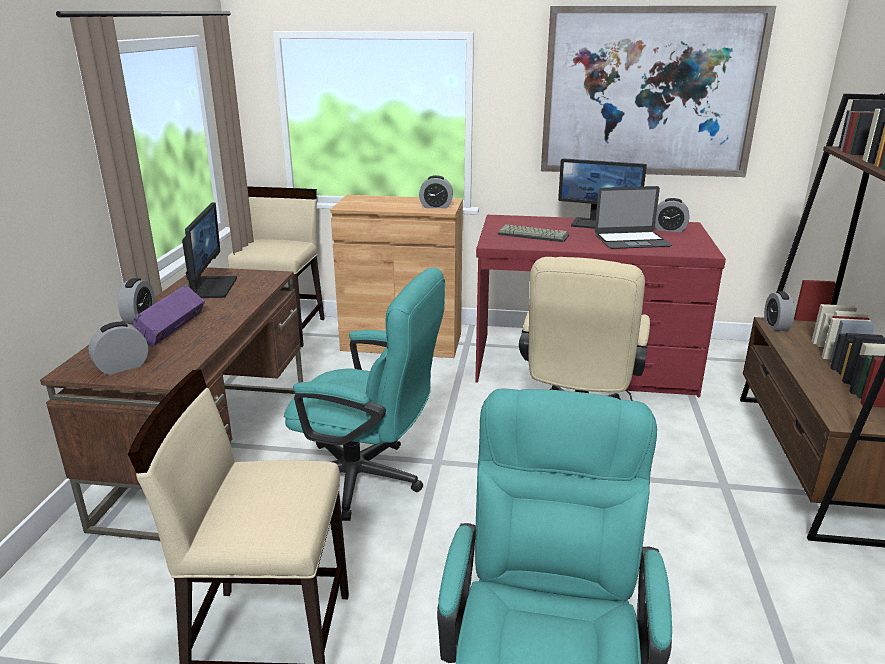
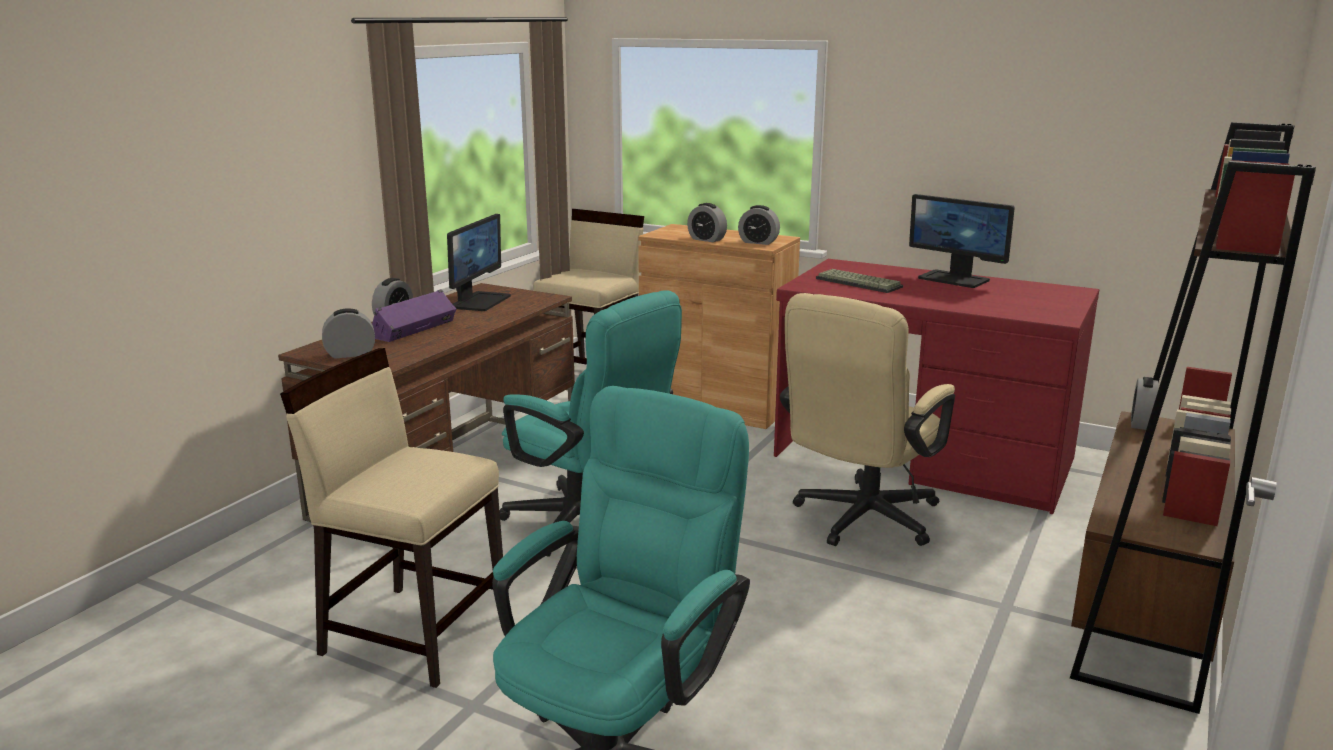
camera: 20 degrees right, 5 degrees down
(632, 240) = (977, 299): laptop -> none
(649, 92) = (1040, 118): picture -> none
(669, 229) = (1044, 292): alarm clock -> alarm clock (706, 239)

